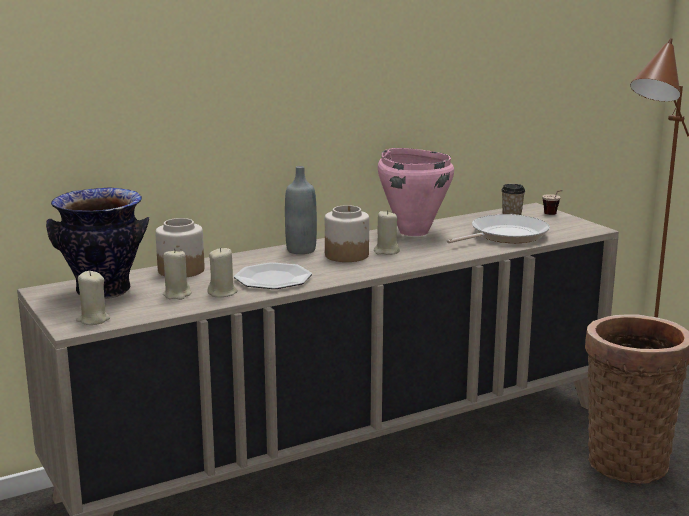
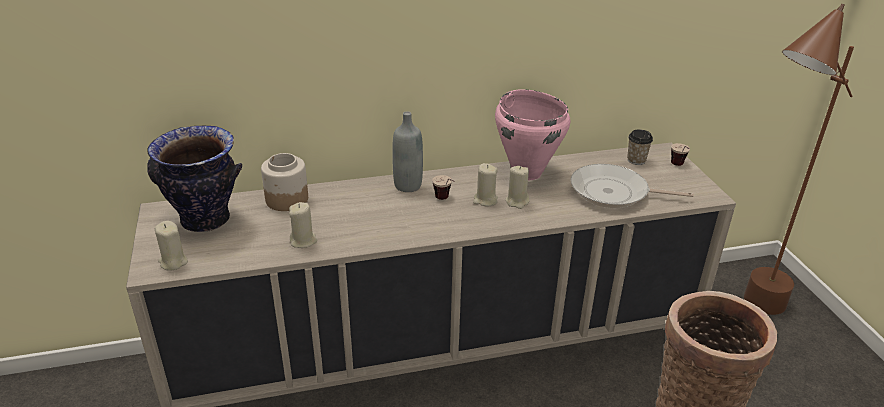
camera: 15 degrees right, 15 degrees up
(177, 294) = (263, 236): beige candle -> beige candle (517, 201)
(273, 279) = (359, 226): plate -> none
(346, 255) = (445, 200): jar -> cup
(505, 235) = (613, 193): frying pan -> frying pan turned 150 degrees counterclockwise

